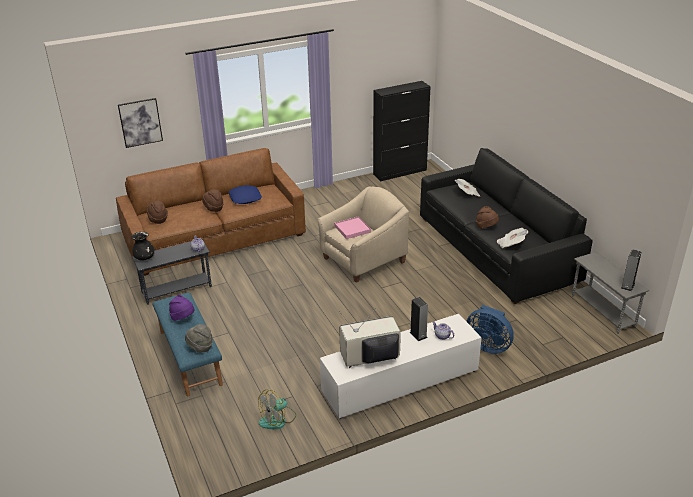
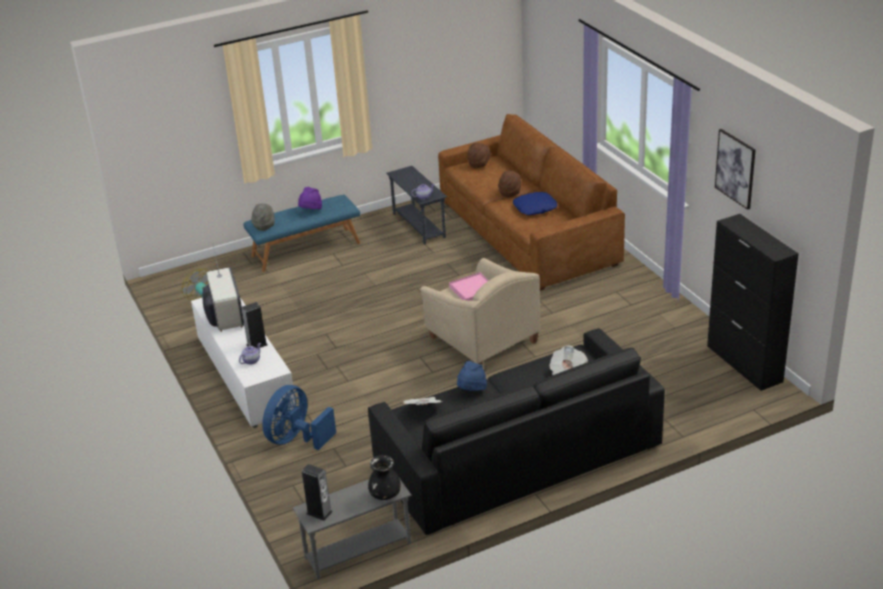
camera: 90 degrees right, 0 degrees up
(140, 122) = (555, 72): picture -> picture (735, 168)
(144, 258) = (407, 172): black vase -> black vase (385, 494)
(486, 227) = (472, 390): brown hat -> blue hat

